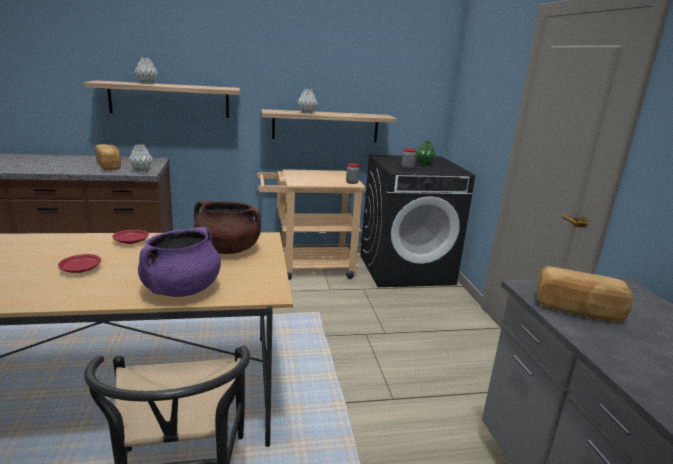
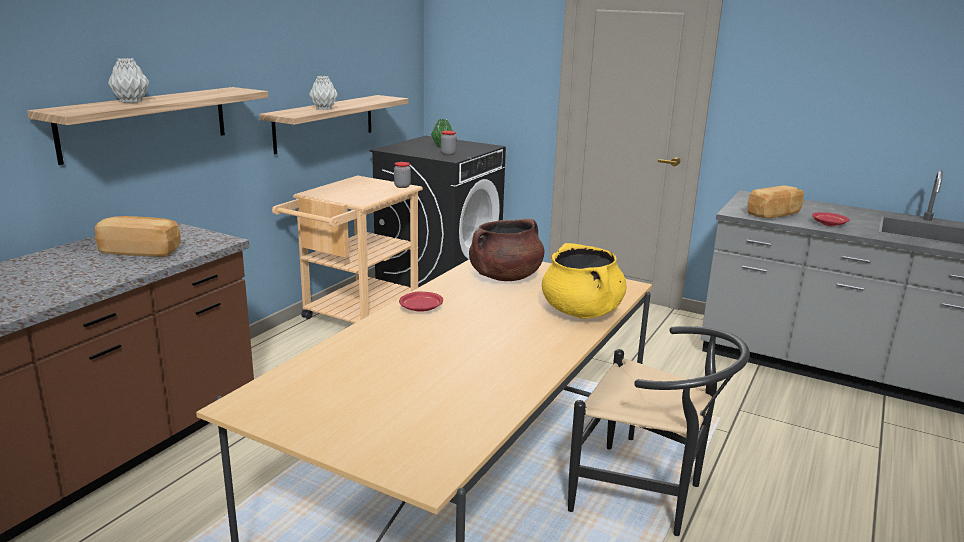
camera: 50 degrees left, 0 degrees up
(81, 269) = (475, 342): red plate -> red plate (828, 224)
(142, 170) = (206, 240): grey vase -> none
(181, 290) = (582, 312): purple cooking pot -> yellow cooking pot

